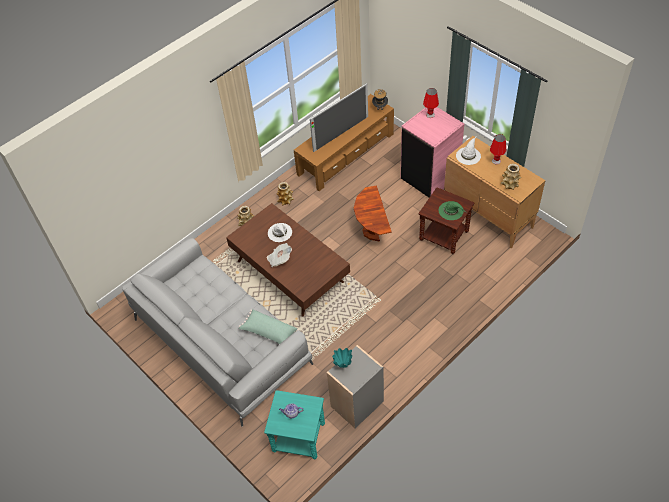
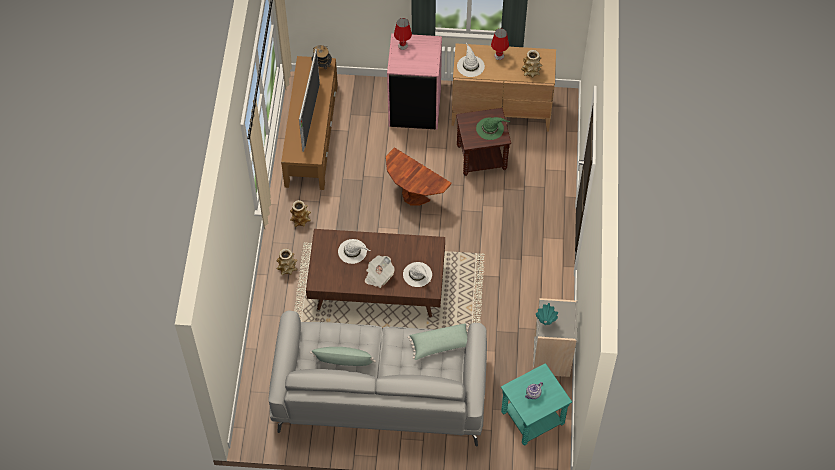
camera: 45 degrees left, 5 degrees up
(198, 297) = (343, 361): none -> green pillow
(305, 276) = (418, 274): none -> white hat

